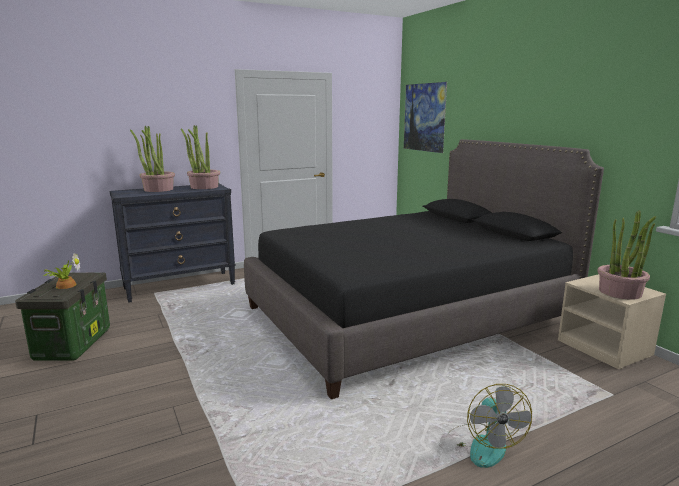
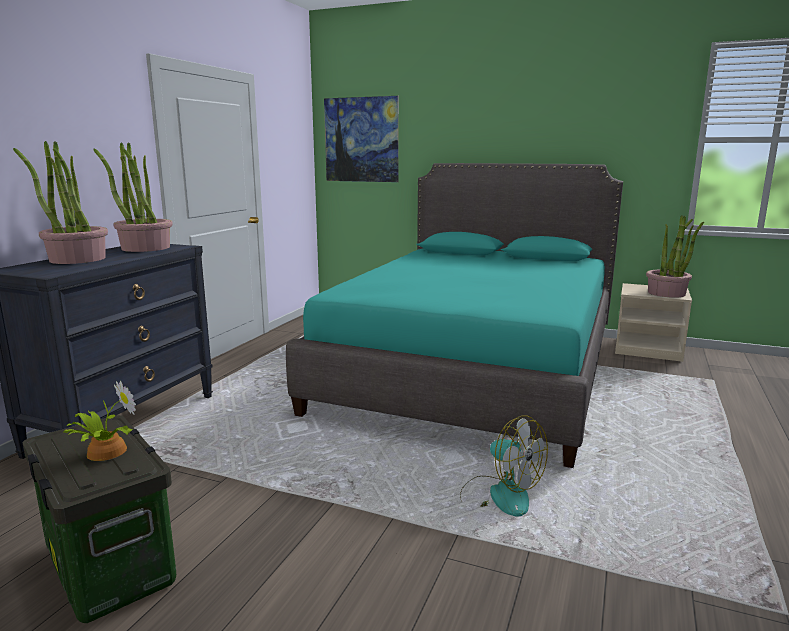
camera: 40 degrees left, 0 degrees up
(407, 316) = (474, 370): black bed -> turquoise bed
(483, 444) = (727, 448): fan -> fan (499, 495)

